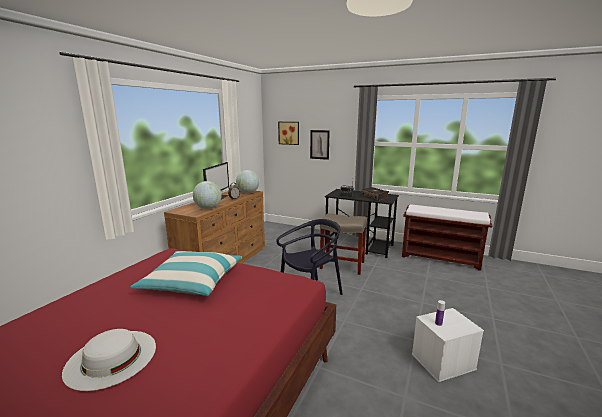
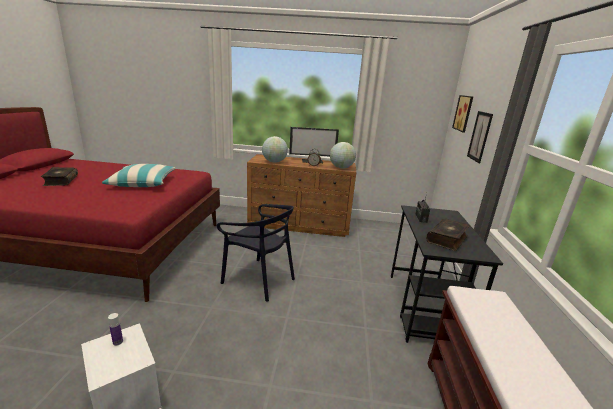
camera: 70 degrees right, 5 degrees up
(111, 358) = (60, 181): white hat -> book
(341, 265) = (344, 295): beige stool -> none

